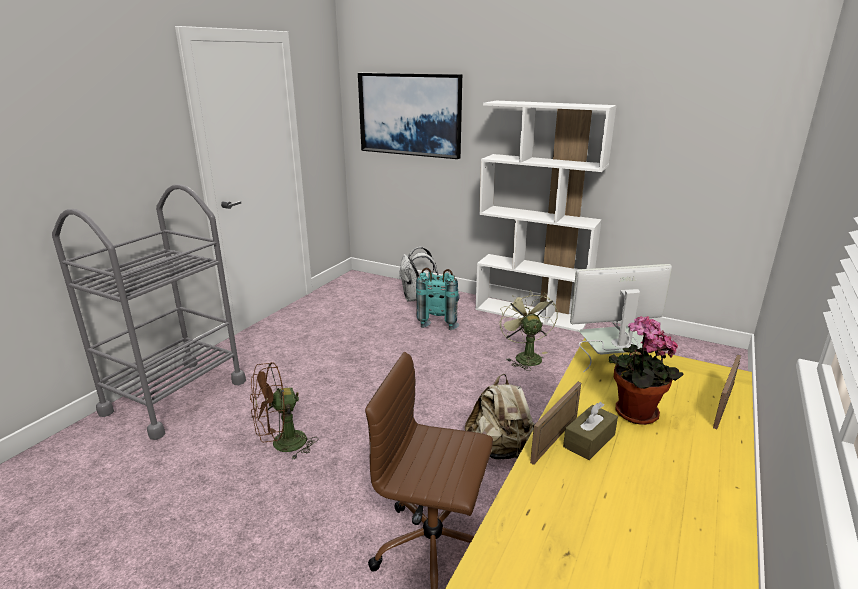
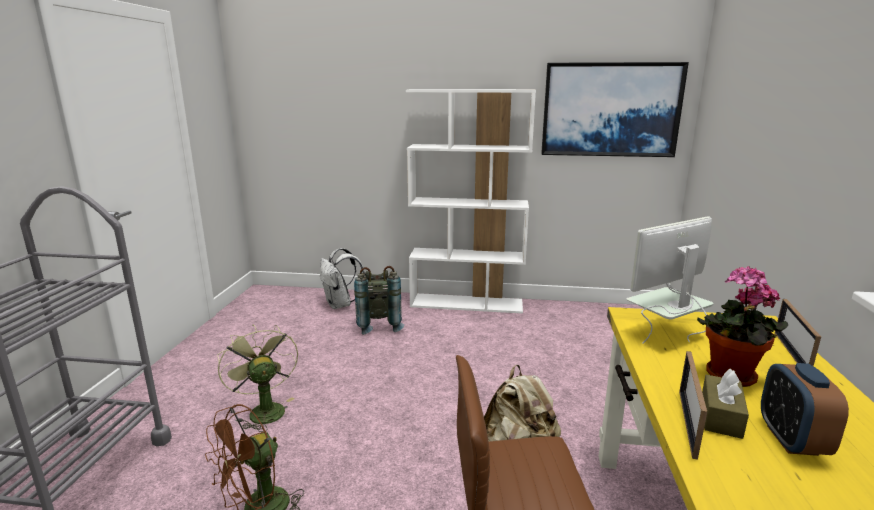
camera: 20 degrees left, 5 degrees down
(410, 114) = (315, 108): picture -> picture (610, 110)
(439, 321) = (378, 324): turquoise backpack -> grey backpack
(525, 356) = (485, 346): green fan -> green fan (263, 410)
(631, 471) = (791, 440): none -> alarm clock

